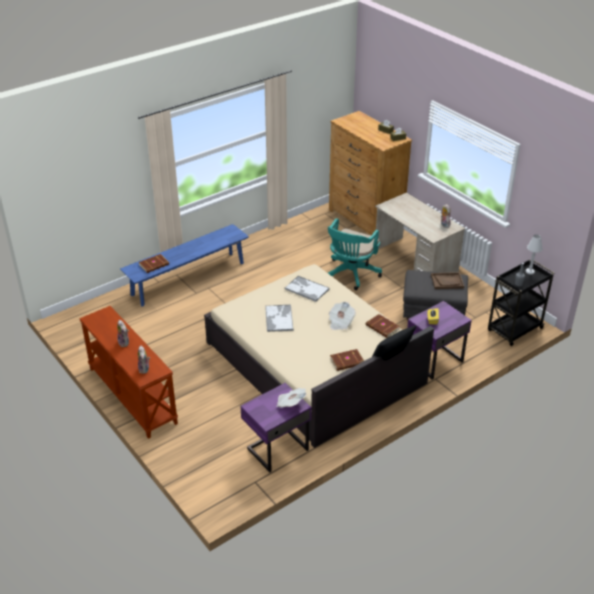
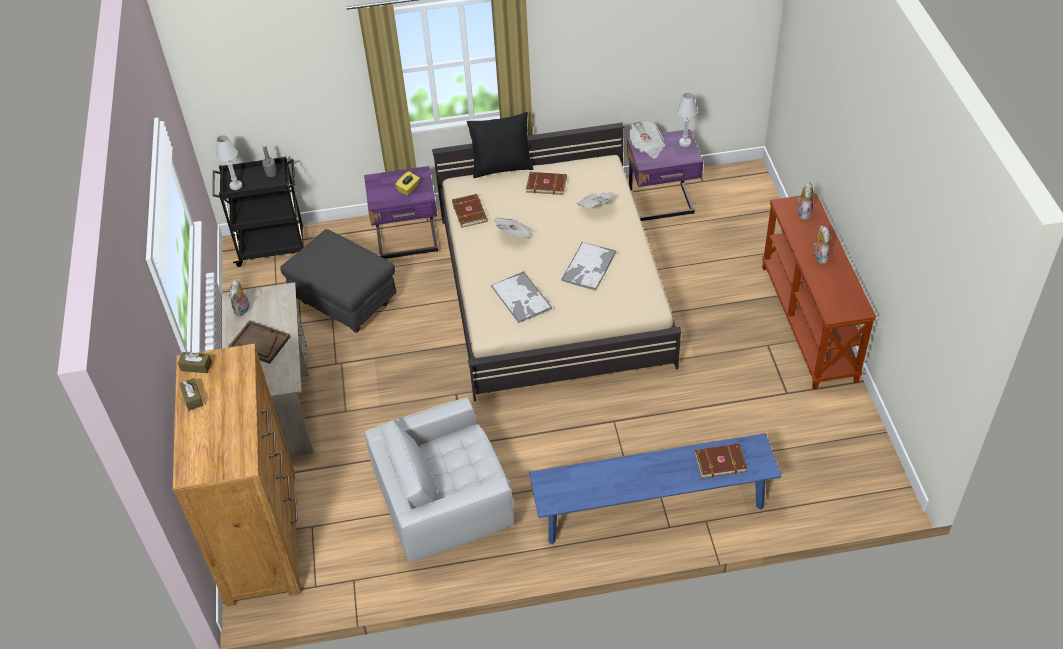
camera: 150 degrees left, 10 degrees up
(263, 417) = (685, 142): none -> white table lamp
(291, 251) = (446, 506): none -> white armchair
(302, 357) = (594, 206): none -> newspaper
(351, 275) = (392, 415): turquoise office chair -> none
(447, 281) = (321, 258): brown tray -> brown tray (259, 343)

